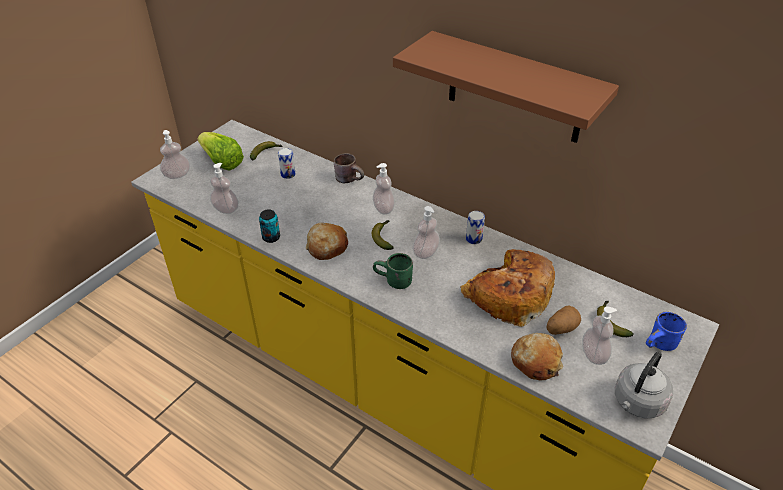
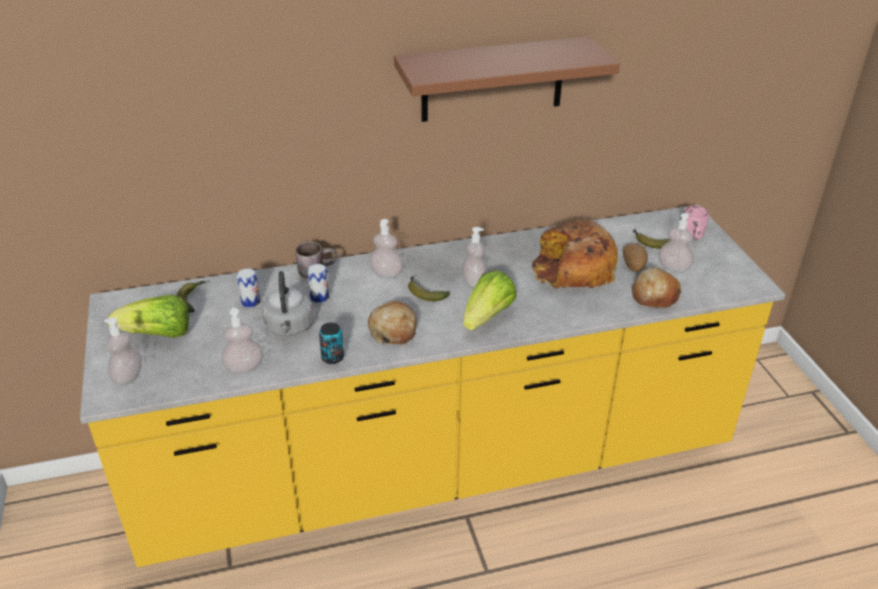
camera: 50 degrees left, 5 degrees down
(393, 282) = (487, 317): green mug -> lettuce
(474, 239) = (489, 250): can -> can (319, 297)
(637, 403) = (734, 276): grey kettle -> grey kettle (289, 328)
(661, 346) = (694, 236): blue mug -> pink mug

